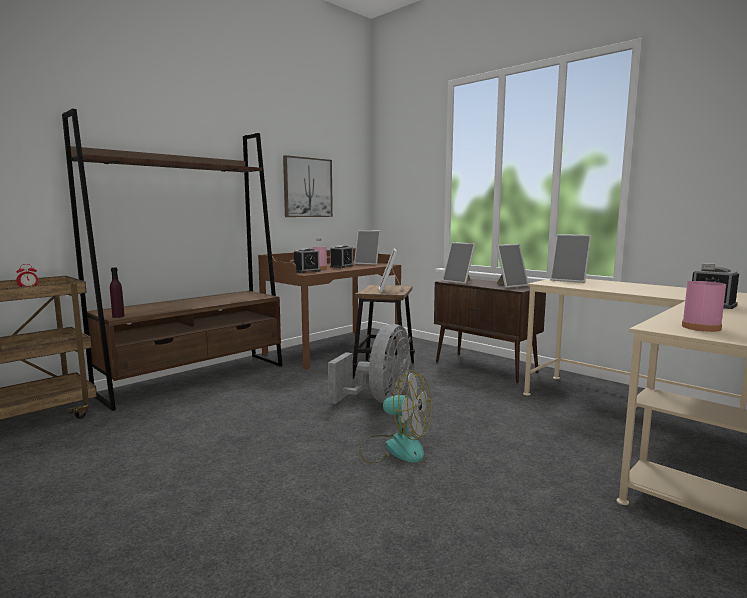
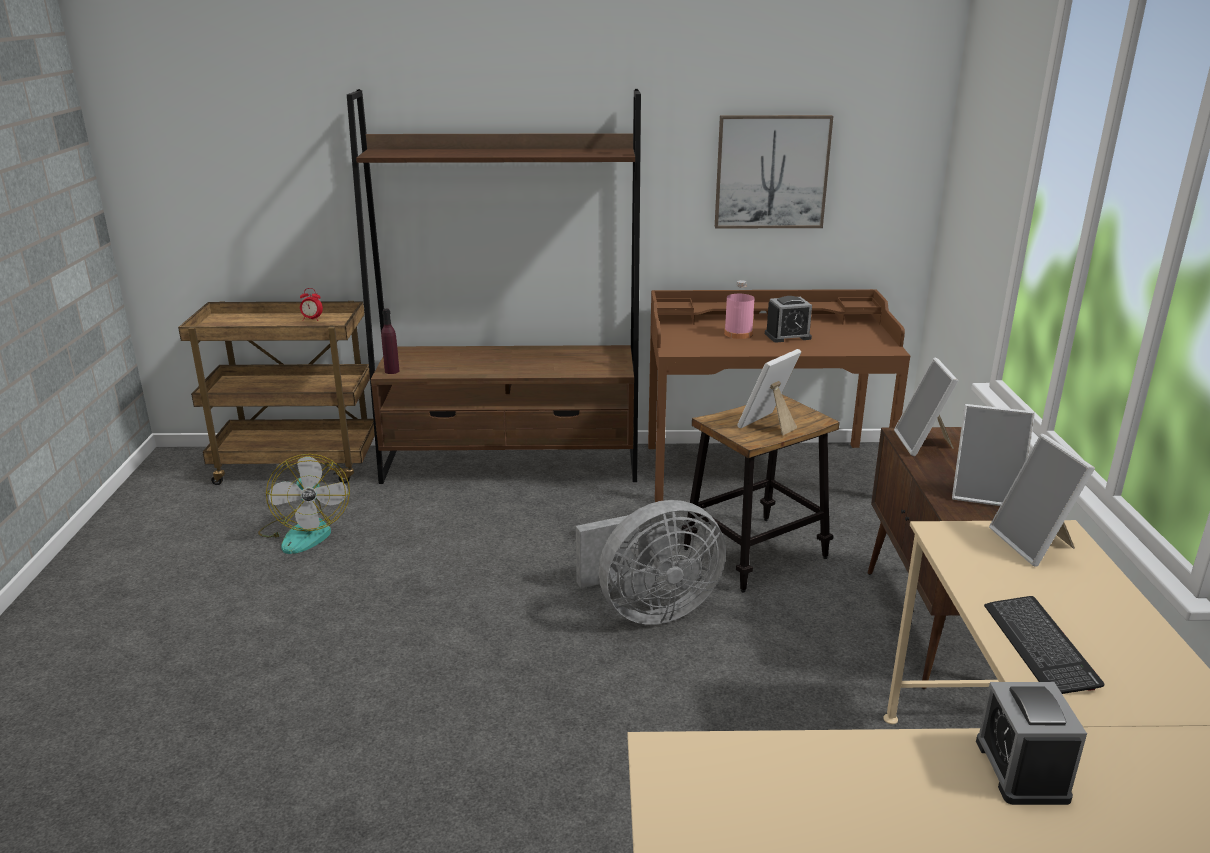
camera: 45 degrees right, 15 degrees up
(307, 271) = (694, 342): alarm clock -> none
(368, 263) = (859, 335): picture frame -> none
(395, 448) = (535, 699): fan -> fan (305, 532)
(636, 291) = (1039, 646): none -> keyboard
(701, 327) = (731, 801): pink bottle -> none

